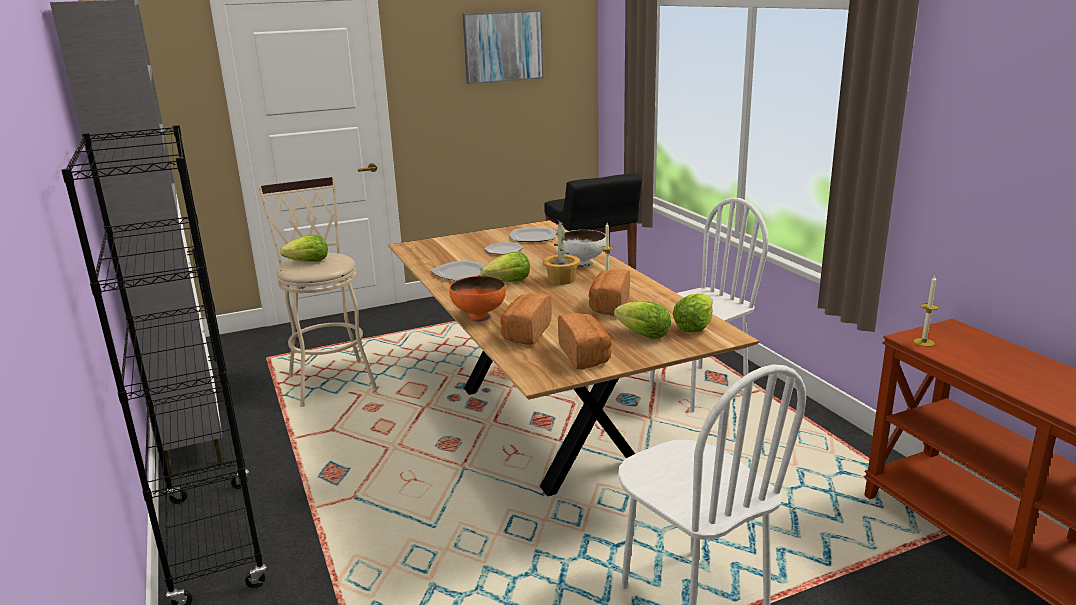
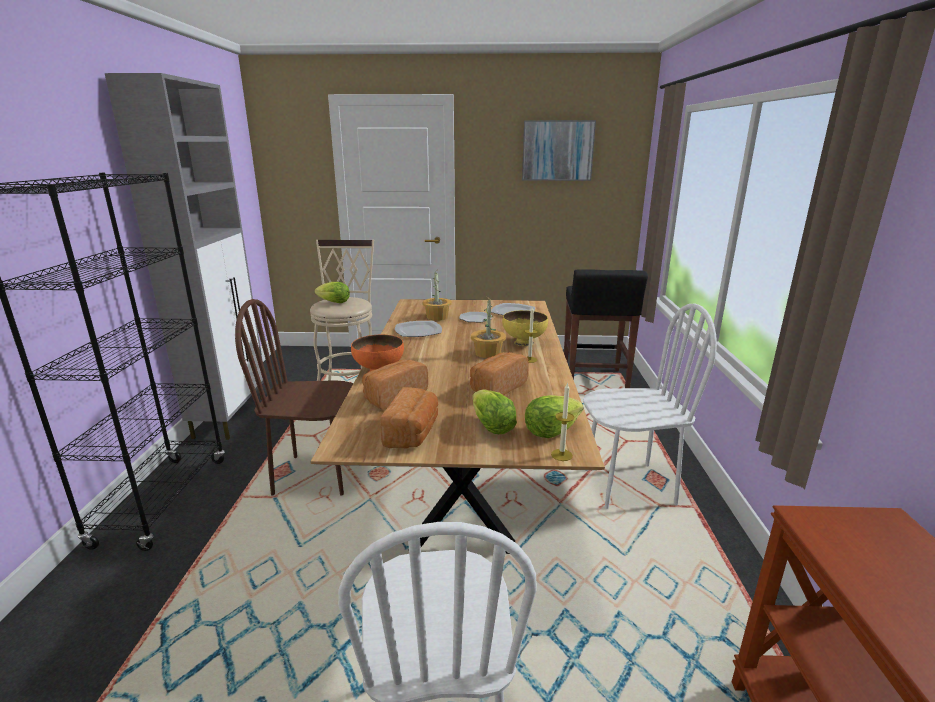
camera: 25 degrees right, 0 degrees up
(380, 466) = (317, 476): none -> brown chair
(461, 256) = (437, 317): none -> potted plant
(508, 282) = (442, 347): lettuce -> none
(582, 264) = (524, 343): white bowl -> yellow bowl
(923, 342) = (825, 533): candle -> candle (561, 455)

